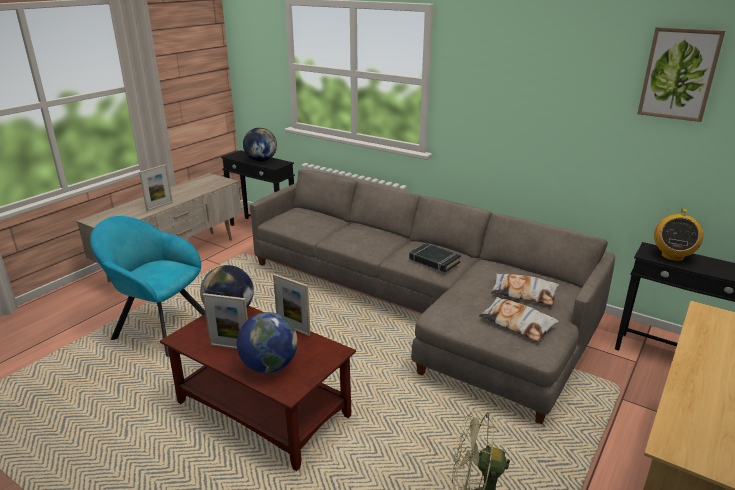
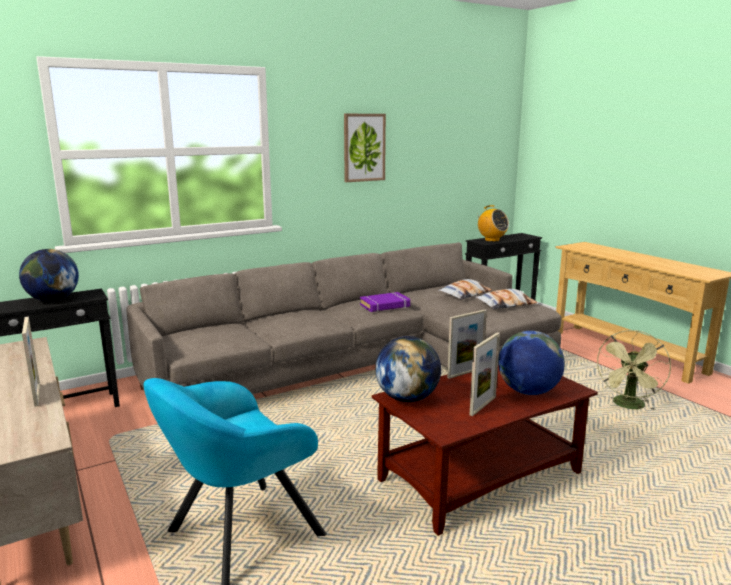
camera: 65 degrees left, 10 degrees down
(434, 261) = (385, 306): black book -> purple book
(679, 74) = (453, 117): picture -> picture (364, 147)

